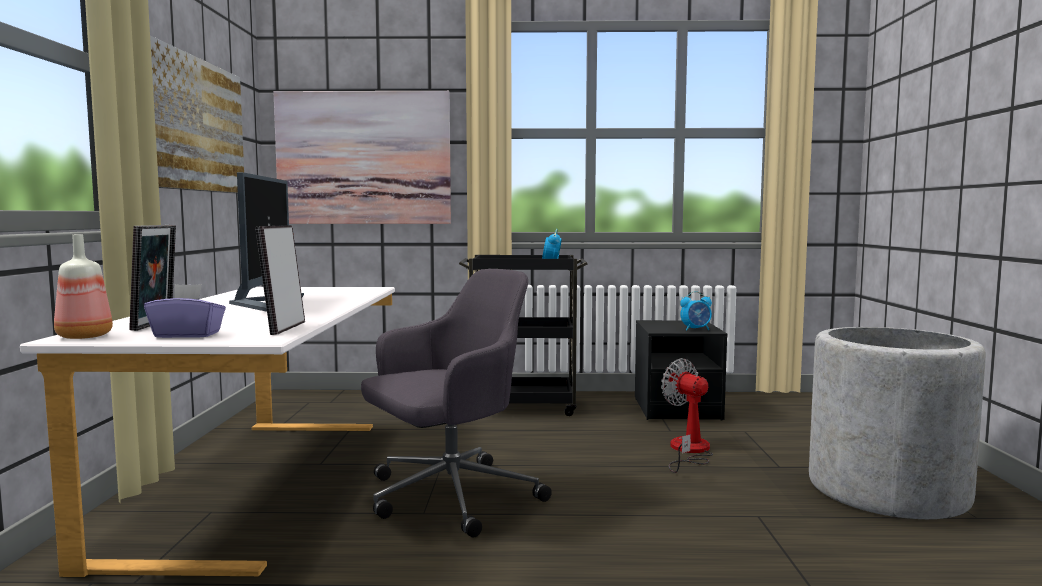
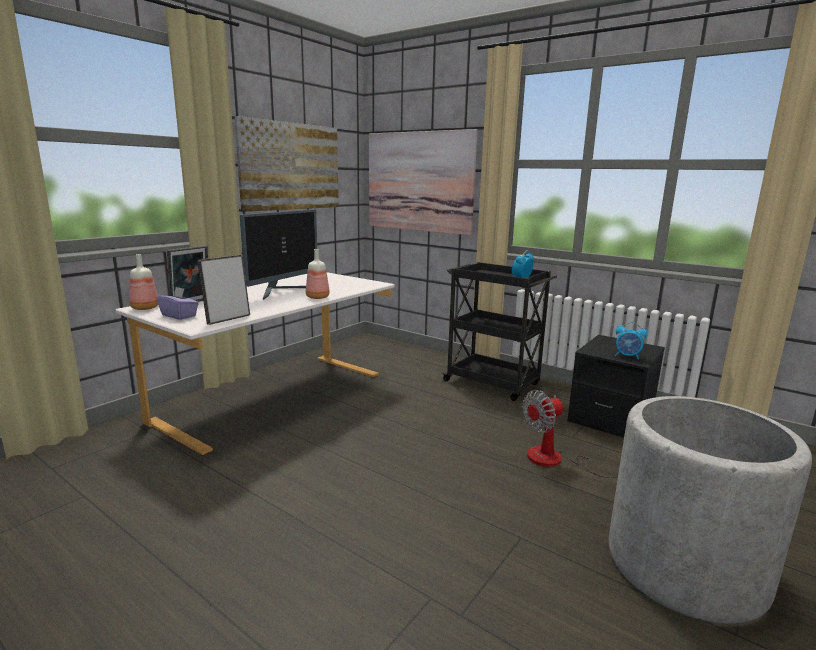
camera: 35 degrees right, 10 degrees up
(340, 302) = (318, 297): none -> bottle
(449, 497) = (347, 440): grey office chair -> none
(688, 451) = (557, 460): fan -> fan turned 120 degrees counterclockwise

